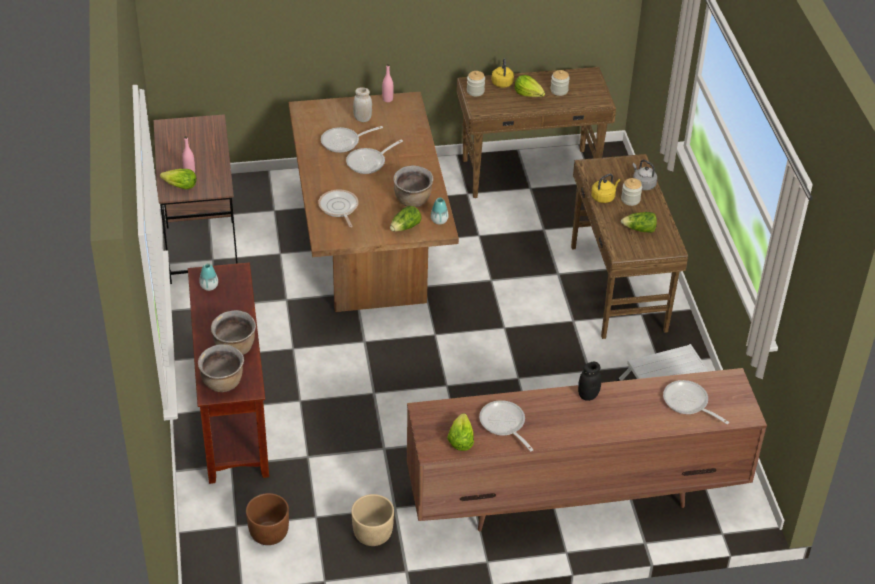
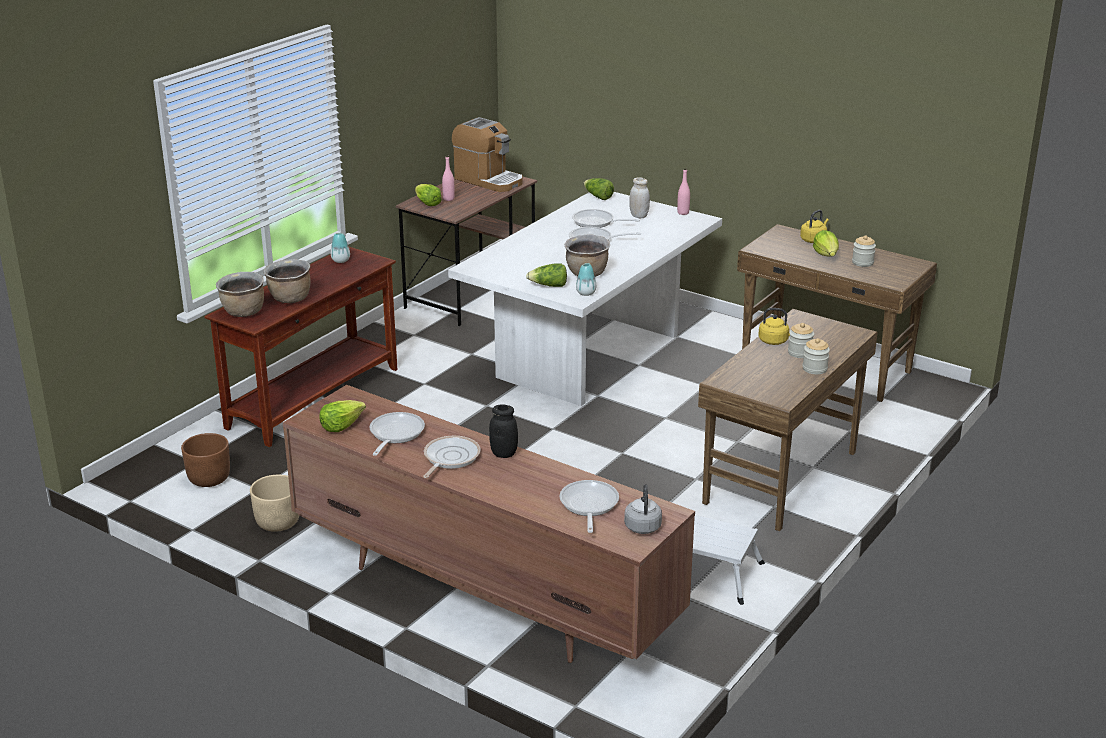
camera: 45 degrees right, 15 degrees down
(188, 134) = (488, 180): none -> coffee machine
(339, 208) = (517, 255): frying pan -> frying pan (449, 458)
(371, 253) = (589, 356): brown dining table -> white dining table
(475, 91) = (777, 236): jar -> jar (814, 369)
(639, 229) = (770, 375): lettuce -> lettuce (598, 197)
(642, 184) = (833, 348): grey kettle -> grey kettle (642, 526)

